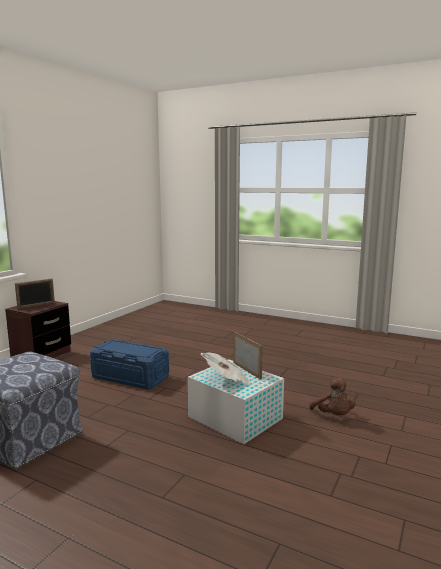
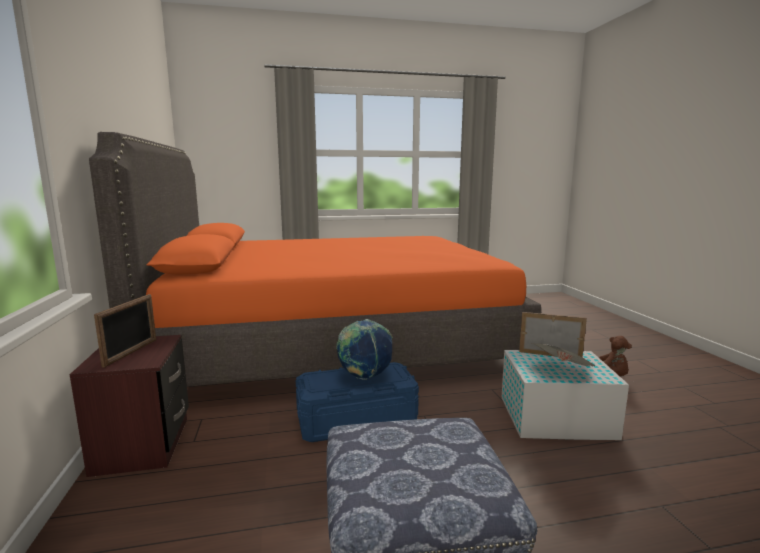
camera: 40 degrees left, 0 degrees up
(132, 349) = (364, 377): none -> globe
(199, 337) = (333, 345): none -> orange bed

